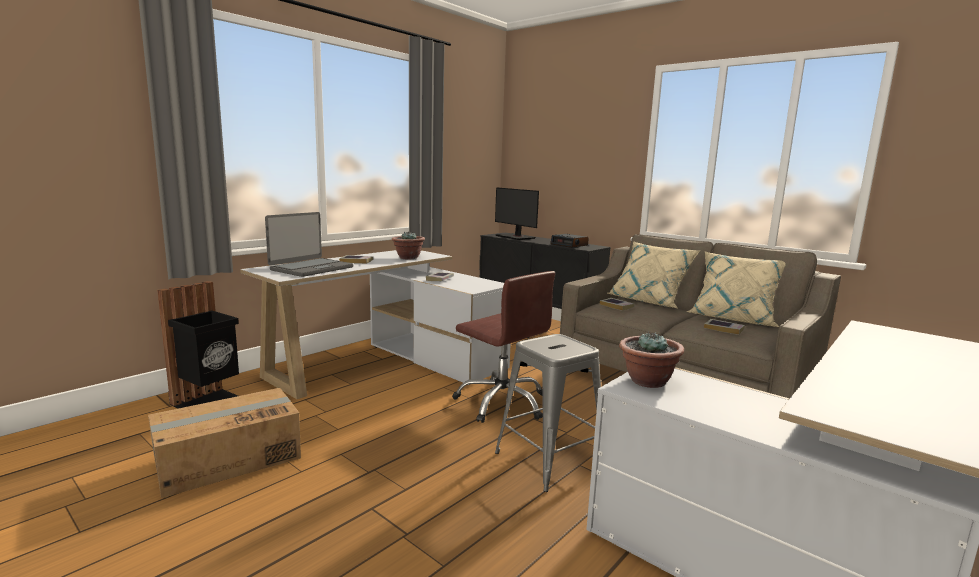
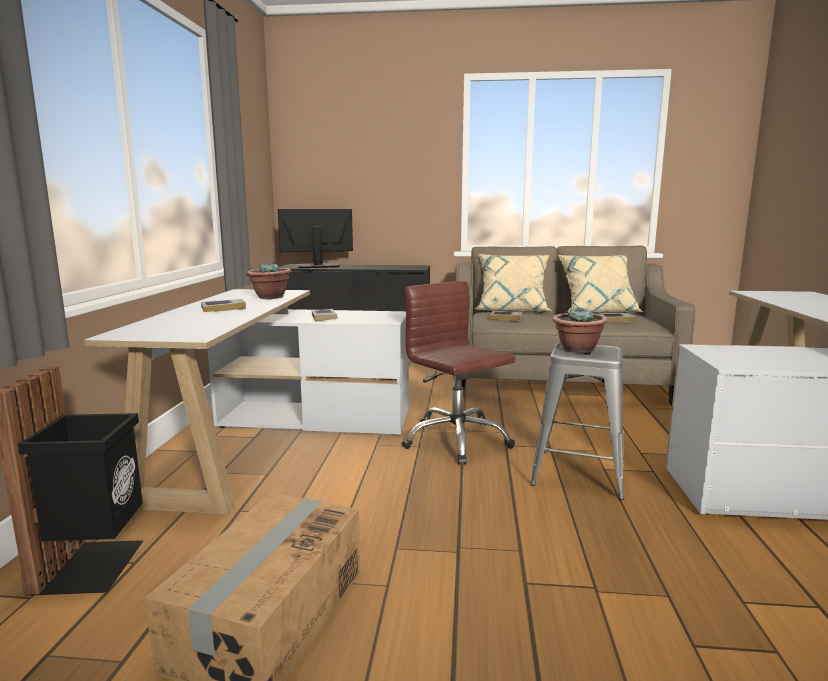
camera: 35 degrees left, 0 degrees up
(311, 268) = (193, 323): laptop -> none
(502, 402) = (456, 440): brown office chair -> brown office chair turned 135 degrees counterclockwise
(515, 237) = (317, 266): monitor -> monitor turned 150 degrees clockwise
(569, 245) = (392, 267): alarm clock -> none
(647, 381) = (725, 357): potted plant -> potted plant (577, 349)

